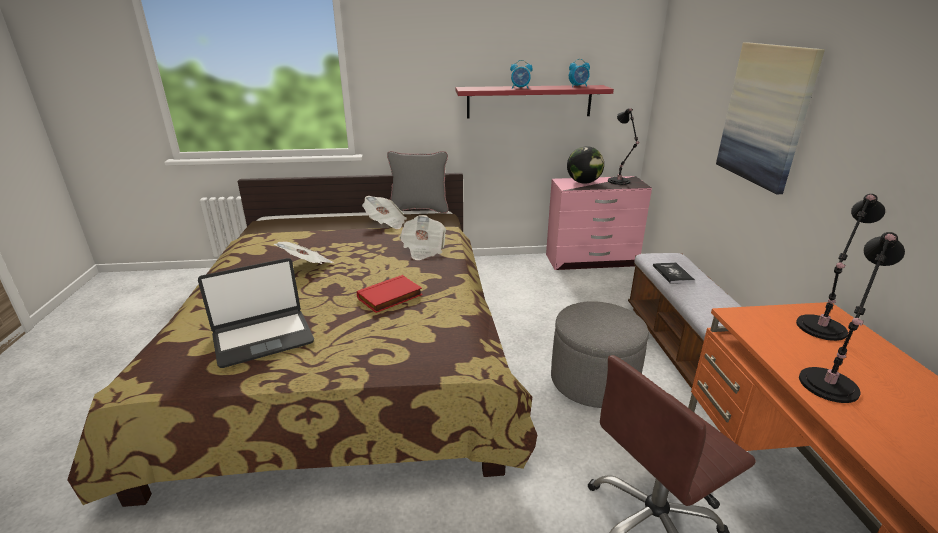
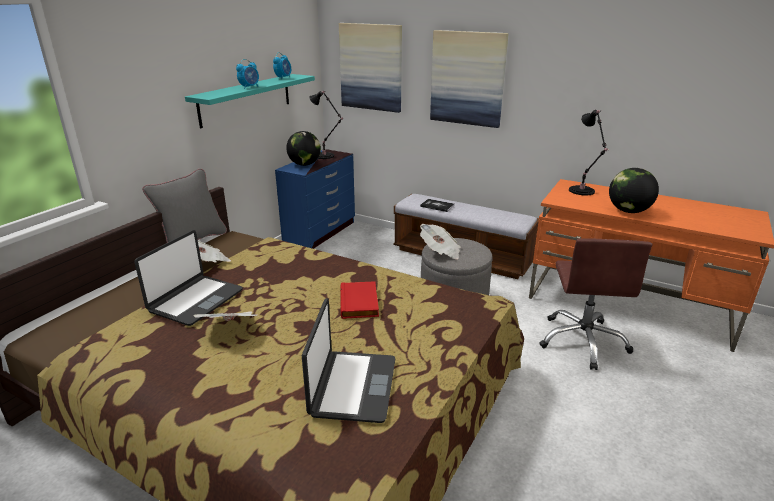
camera: 55 degrees left, 0 degrees up
(332, 241) = (195, 300): none -> laptop
(423, 250) = (293, 263): newspaper -> newspaper (440, 252)
(529, 101) = (246, 99): red shelf -> turquoise shelf
(591, 260) = (321, 232): pink dresser -> blue dresser
(687, 88) = (371, 67): none -> picture
(827, 387) = (628, 211): black table lamp -> globe

